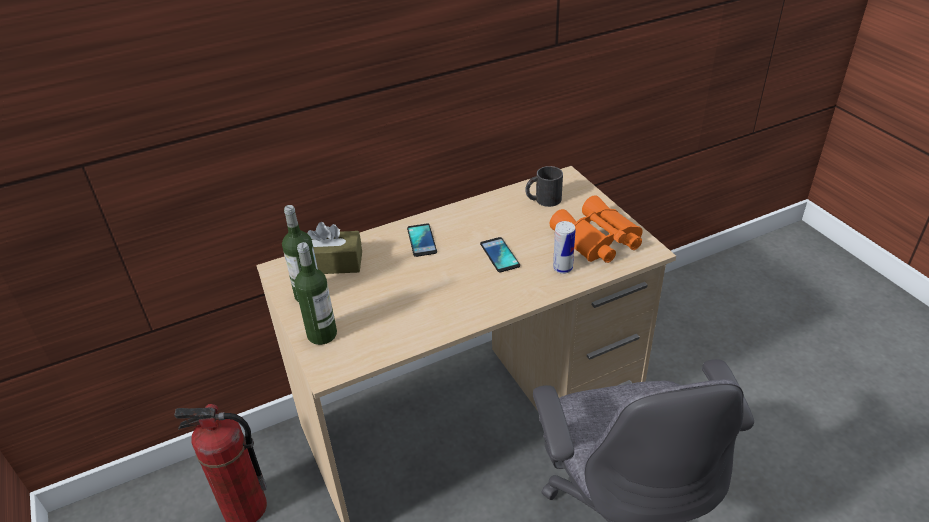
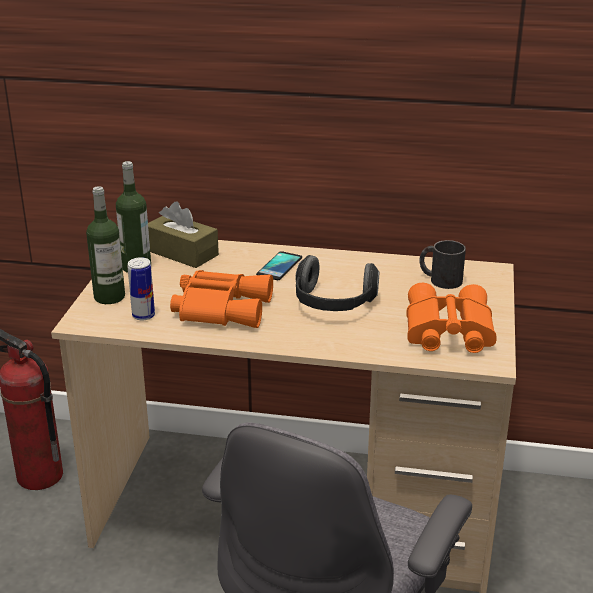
camera: 35 degrees right, 10 degrees down
(423, 298) = (221, 307): none -> orange binoculars
(499, 255) = (333, 304): phone -> headphones
(562, 268) = (378, 338): can -> can (143, 316)

